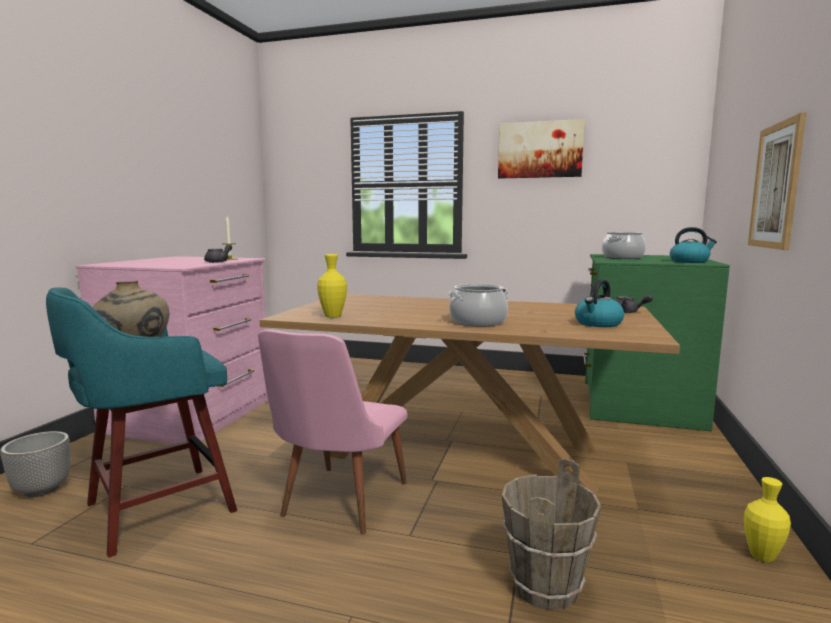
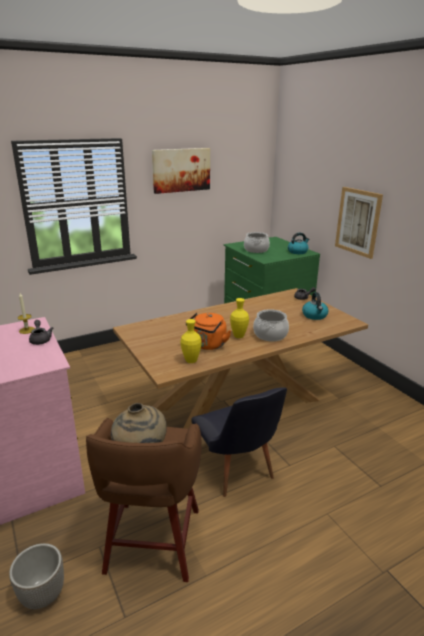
camera: 45 degrees left, 15 degrees up
(155, 509) = (152, 543): turquoise stool -> brown stool
(337, 504) = (237, 472): pink chair -> black chair
(382, 314) = (208, 345): none -> orange kettle
(544, 586) = (358, 454): brown bucket -> none
(762, 556) = (389, 398): yellow vase -> yellow vase (238, 336)

